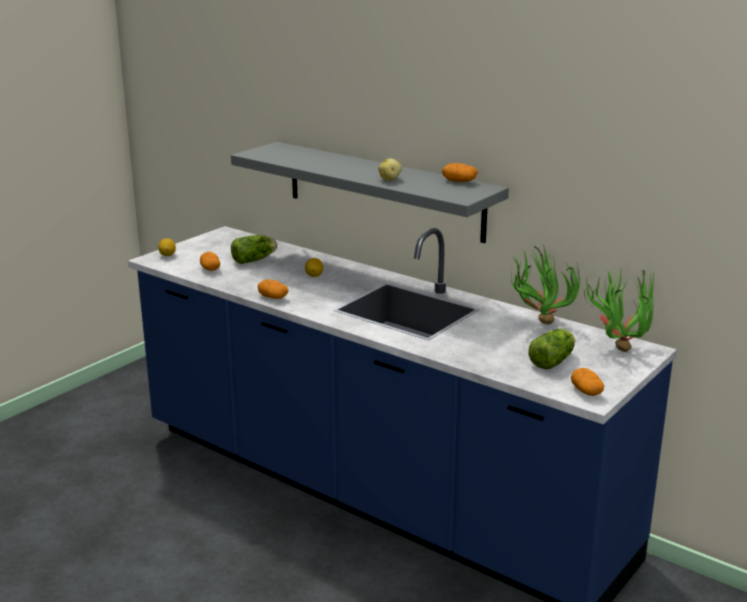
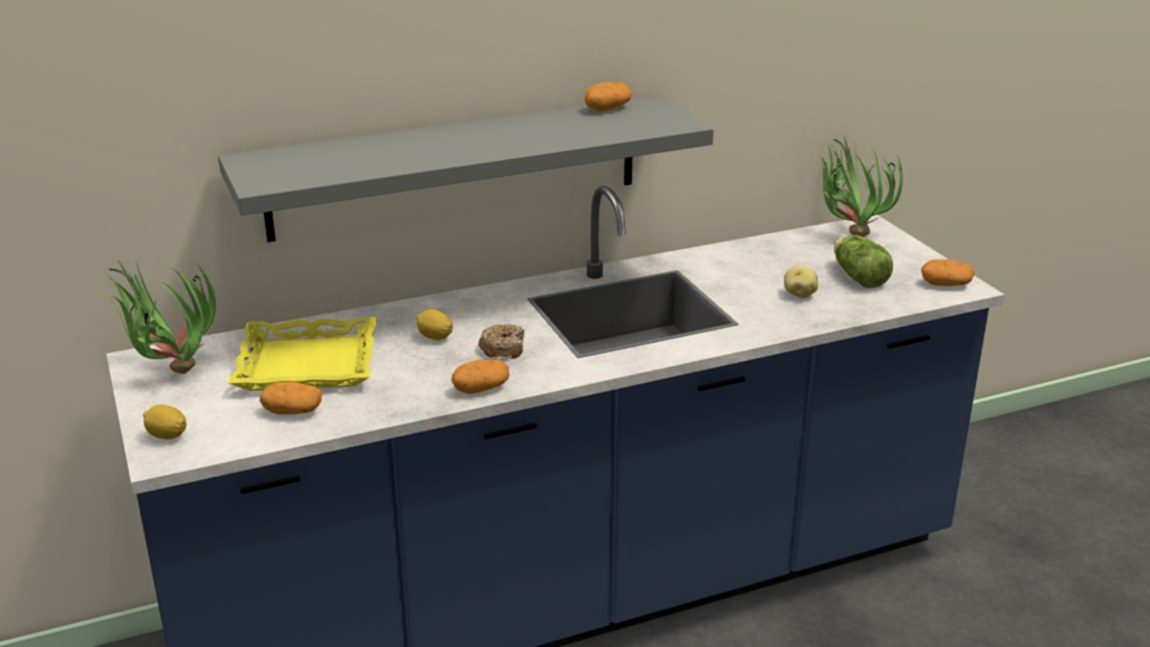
camera: 60 degrees left, 5 degrees up
(255, 260) = (307, 365): lettuce -> yellow tray
(320, 292) = (503, 349): none -> donut
(390, 179) = (545, 137): potato -> potato (799, 294)
(537, 322) = (747, 252): potted plant -> potted plant (170, 376)

